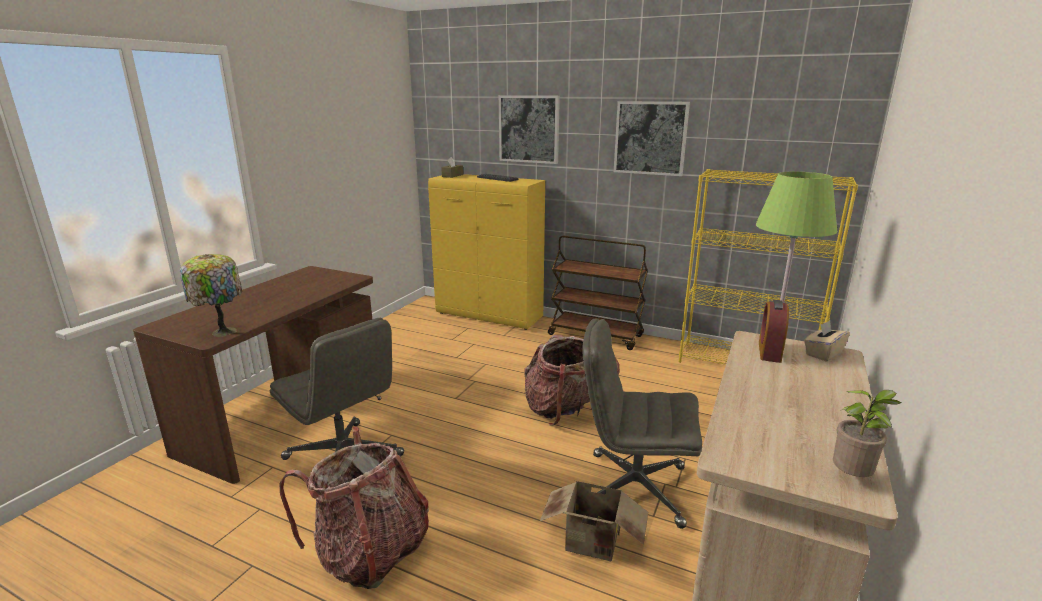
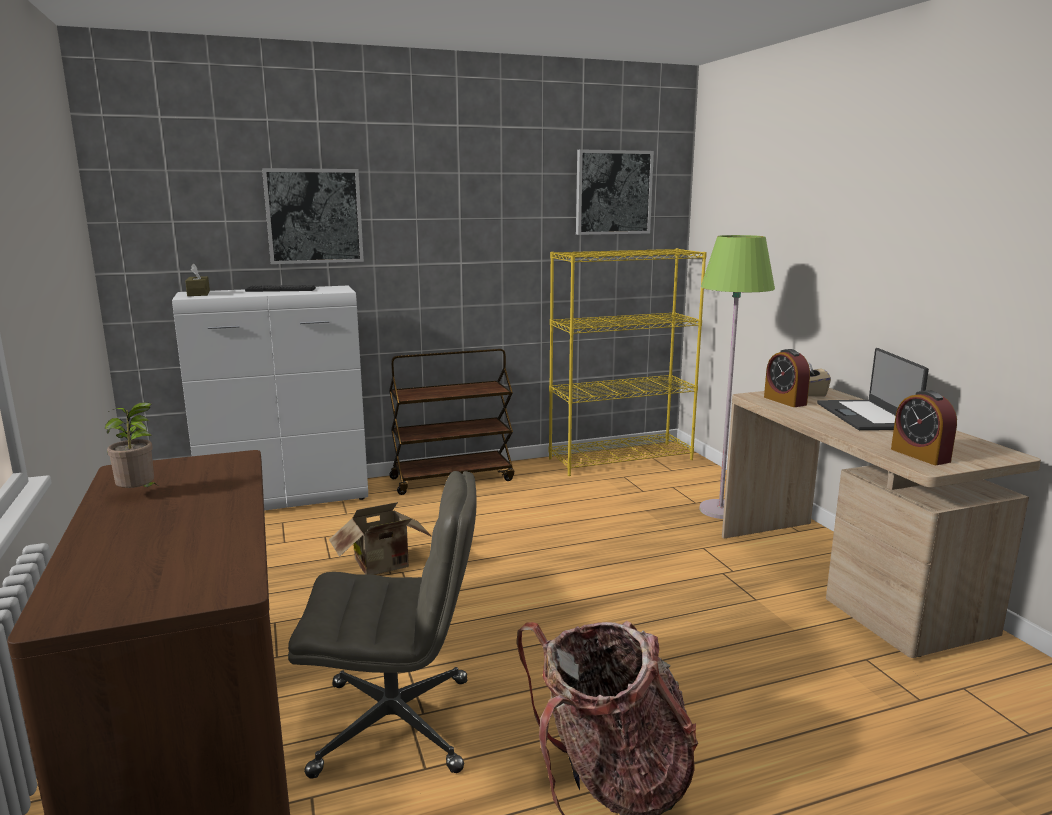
camera: 45 degrees left, 5 degrees down
(222, 331) = (222, 574): table lamp -> none
(490, 316) = (287, 500): yellow cabinet -> white cabinet
(564, 411) = (548, 558): backpack -> none
(593, 545) = (759, 644): cardboard box -> cardboard box (384, 566)
(633, 488) = (710, 588): grey office chair -> none
(650, 138) = (482, 220): picture -> picture (613, 192)
(750, 447) = (920, 455): none -> alarm clock
(814, 394) = (866, 416): none -> laptop
(852, 478) = (987, 449): potted plant -> potted plant (140, 494)

